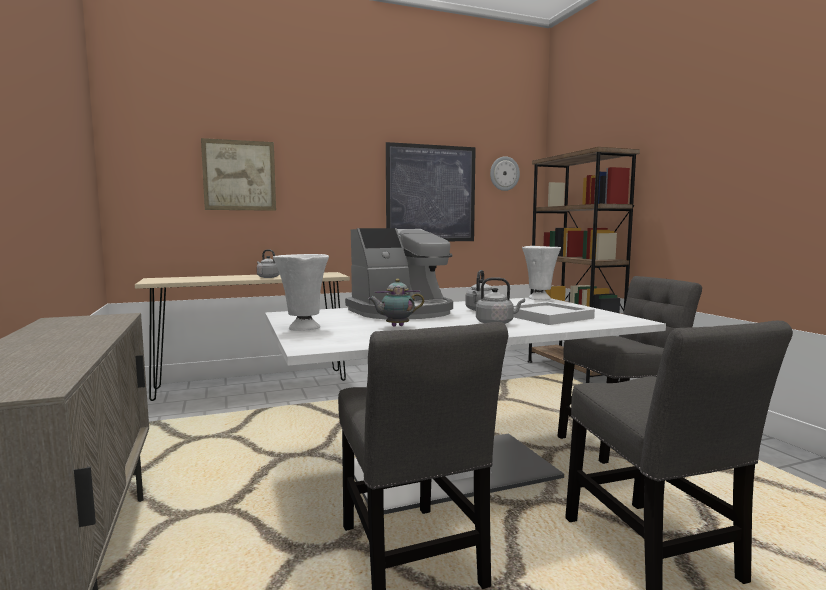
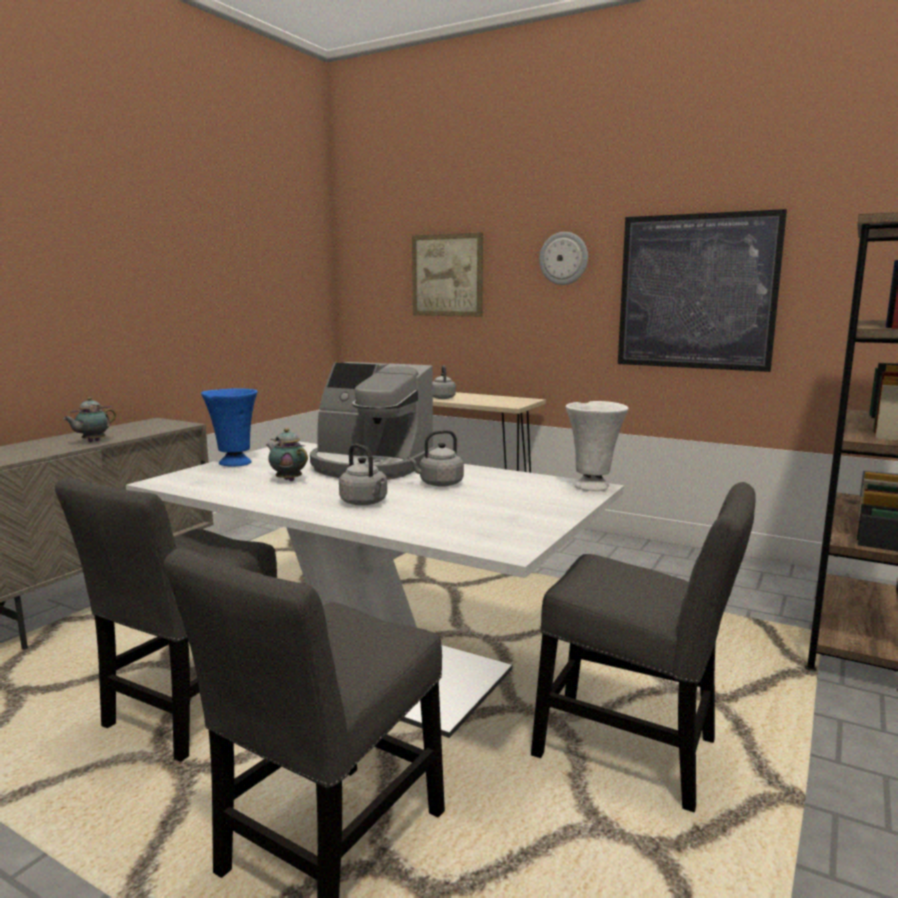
camera: 50 degrees right, 5 degrees up
(84, 340) = (92, 441): none -> teapot
(303, 328) = (234, 463): white vase -> blue vase
(504, 173) = (851, 252): wall clock -> wall clock (564, 258)
(549, 316) = (454, 512): white tray -> none

